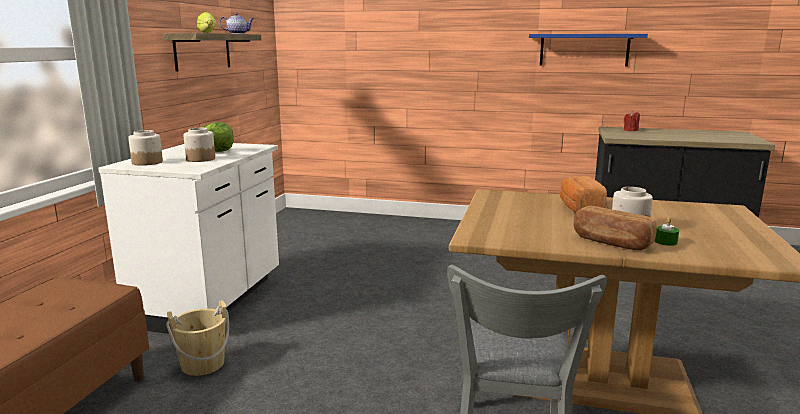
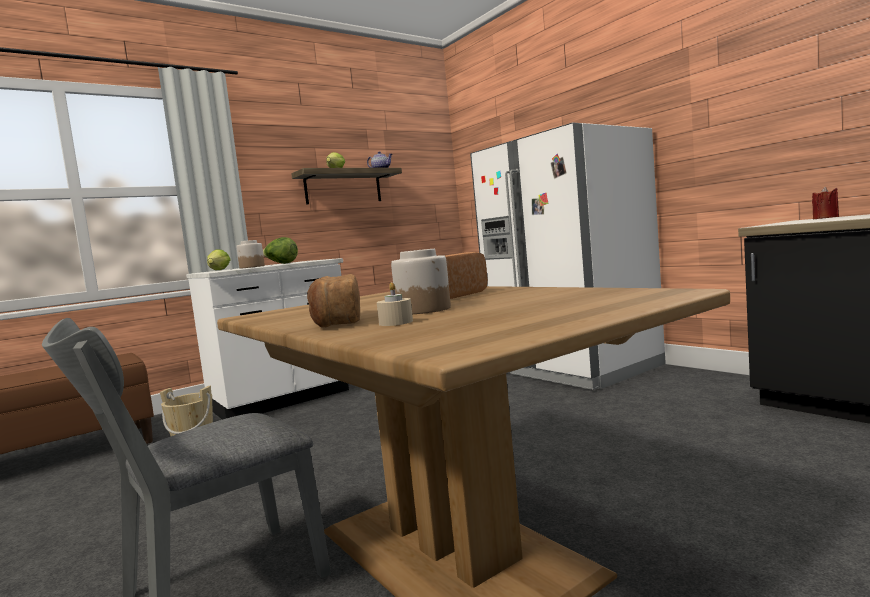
camera: 40 degrees right, 10 degrees down
(147, 162) = (218, 270): jar -> lettuce
(440, 233) = (574, 369): none -> white fridge
(584, 50) = (755, 113): blue shelf -> none
(665, 242) = (396, 322): green candle -> beige candle

